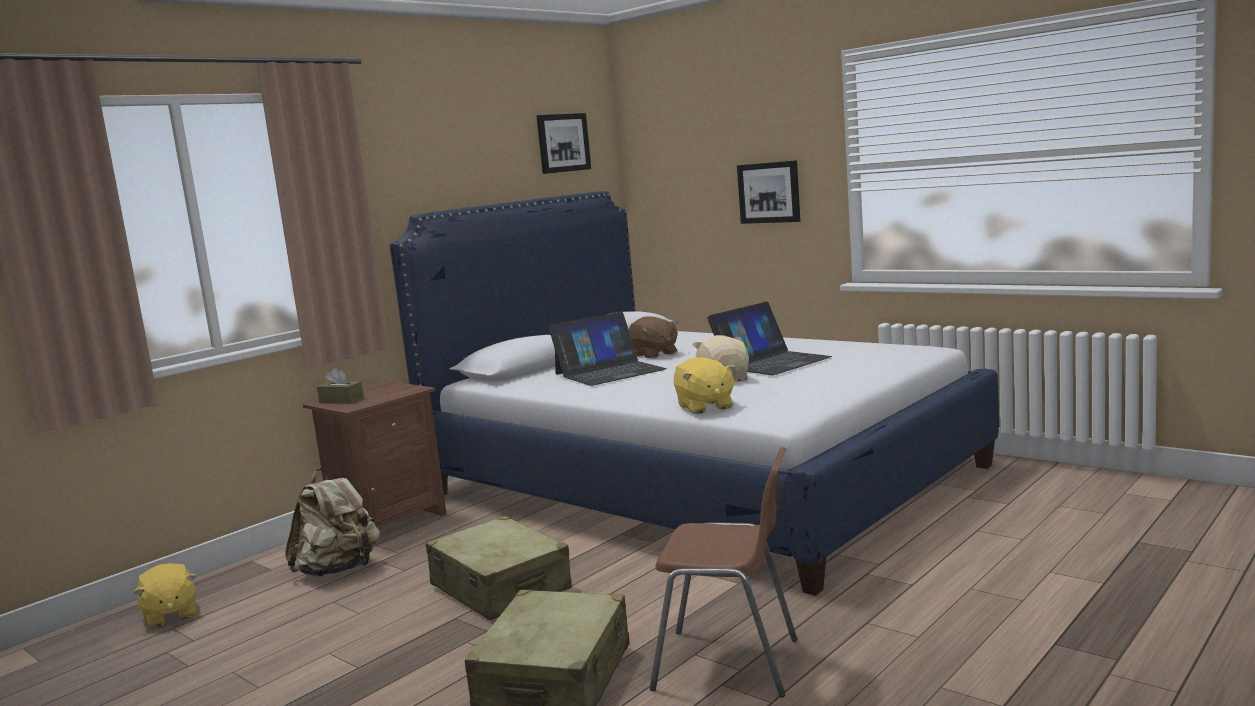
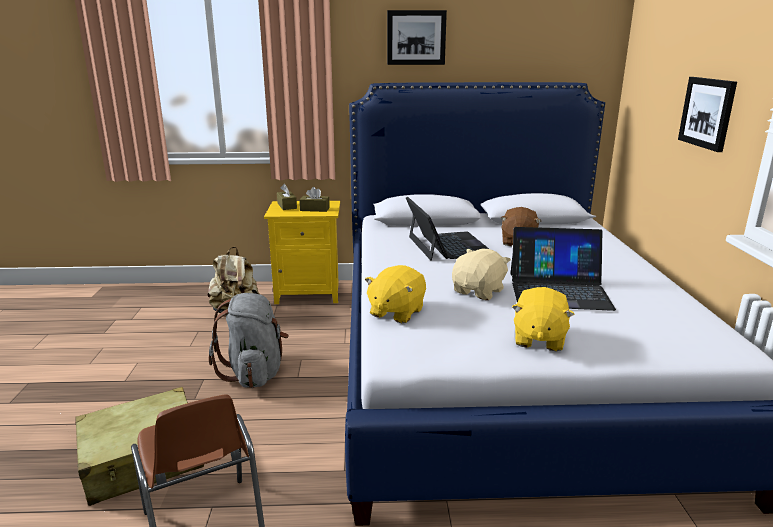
camera: 45 degrees right, 10 degrees up
(170, 615) = (154, 299): yellow plush toy -> yellow plush toy (538, 339)
(387, 523) = (308, 293): brown nightstand -> yellow nightstand
(388, 392) = (314, 209): none -> brown tissue box
(500, 588) = (255, 373): beige suitcase -> grey backpack
(562, 143) = (553, 33): picture -> picture (416, 37)
(609, 371) = (448, 245): laptop -> laptop turned 120 degrees counterclockwise

